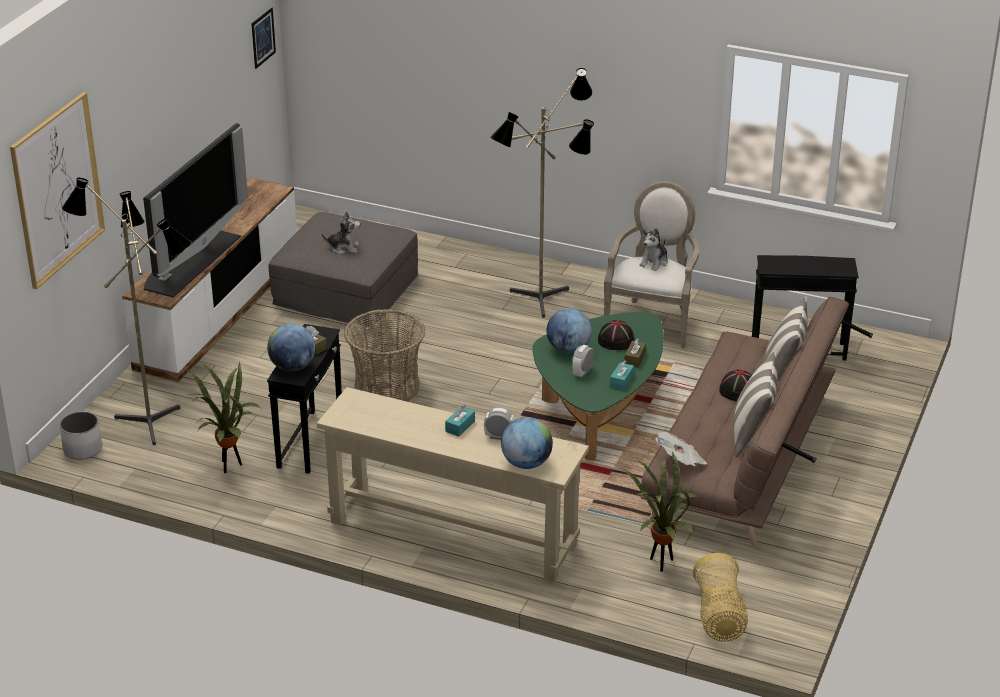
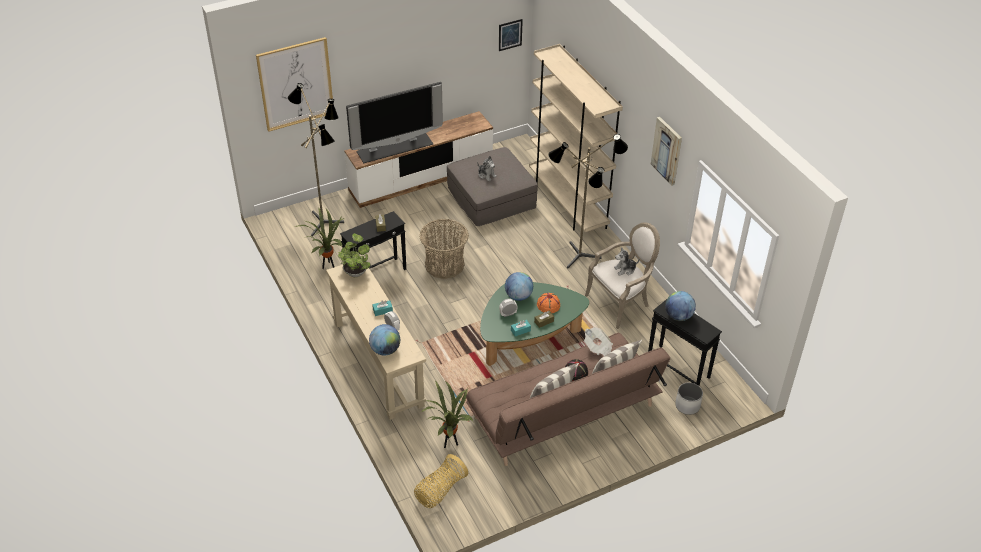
camera: 40 degrees right, 10 degrees up
(83, 449) = (282, 221): white planter -> white planter (687, 406)
(292, 367) = (359, 232): globe -> globe (678, 316)
(360, 405) = (356, 271): none -> potted plant
(450, 253) = (568, 203): none -> beige bookcase
(615, 341) = (548, 305): black hat -> orange hat
(651, 65) = (667, 150): none -> picture
(680, 461) = (494, 394): newspaper -> newspaper (598, 348)

